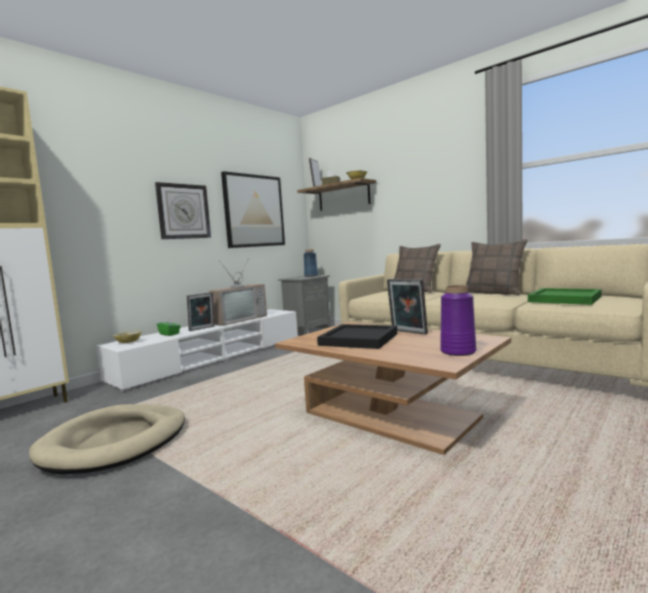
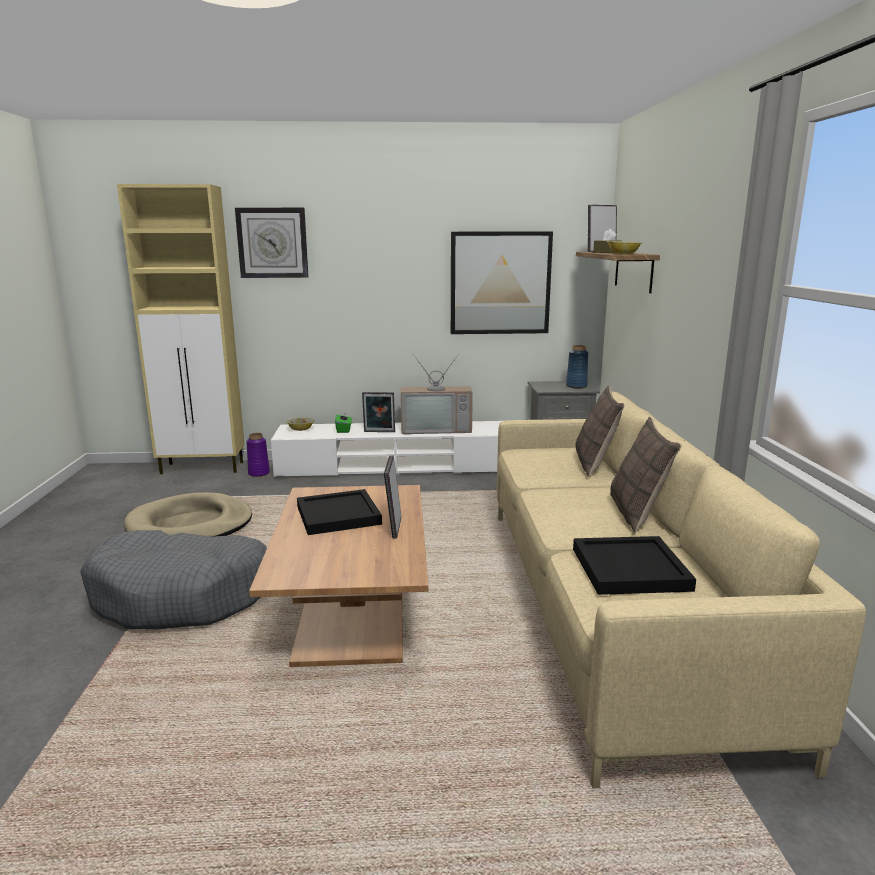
camera: 45 degrees right, 10 degrees up
(183, 211) = (390, 286): wall clock -> wall clock (272, 243)
(247, 475) = (182, 596): none -> grey dog bed
(458, 351) = (327, 573): purple vase -> purple vase (258, 473)
(564, 299) = (628, 568): green tray -> black tray

